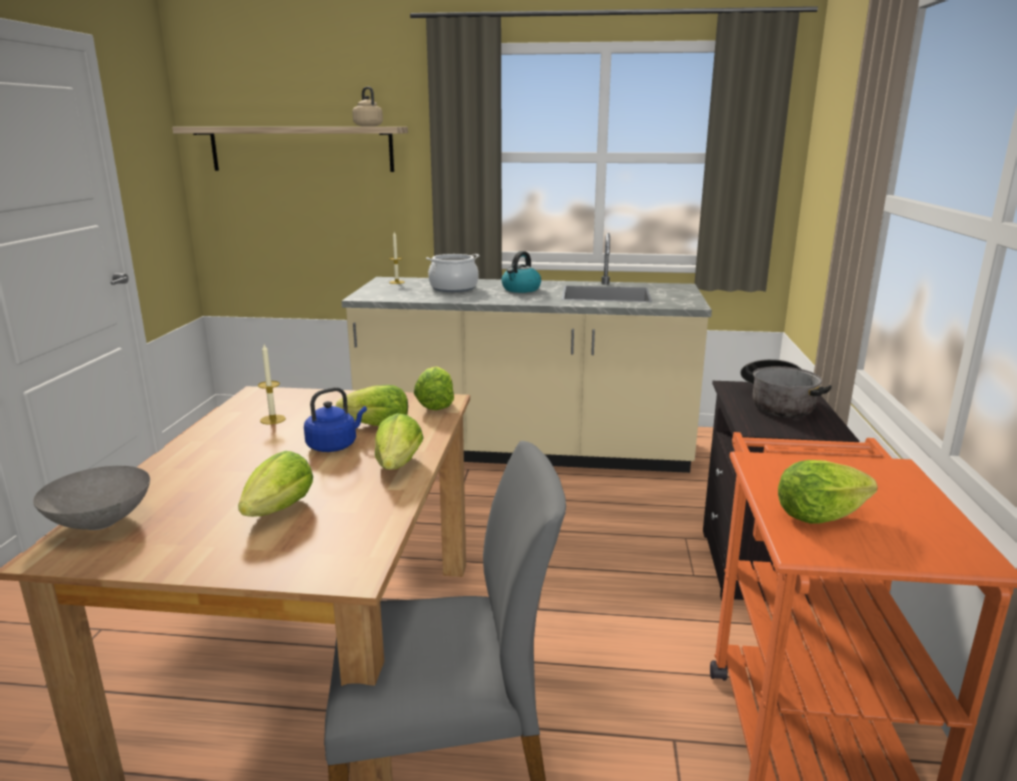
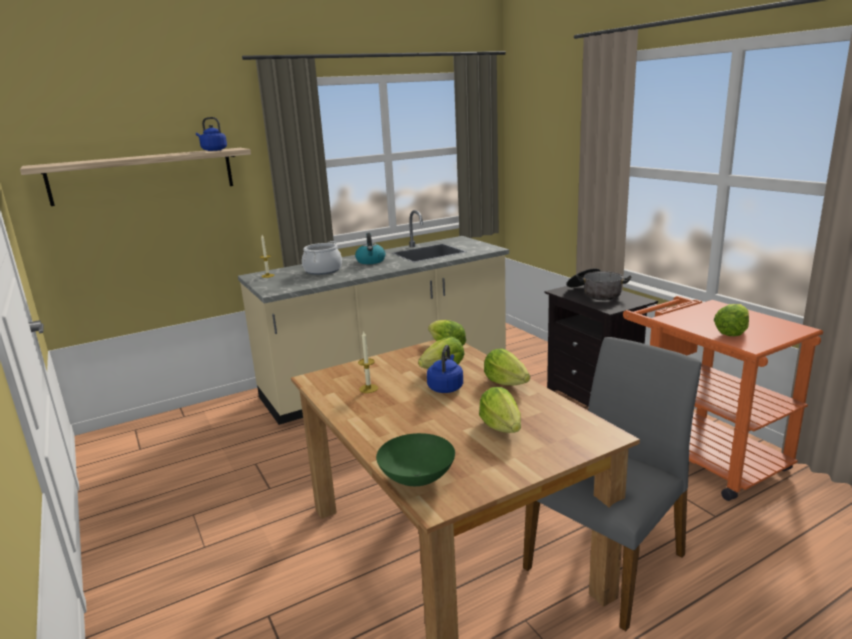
camera: 35 degrees left, 0 degrees up
(99, 522) = (416, 479): grey bowl -> green bowl
(367, 126) = (213, 150): beige kettle -> blue kettle

